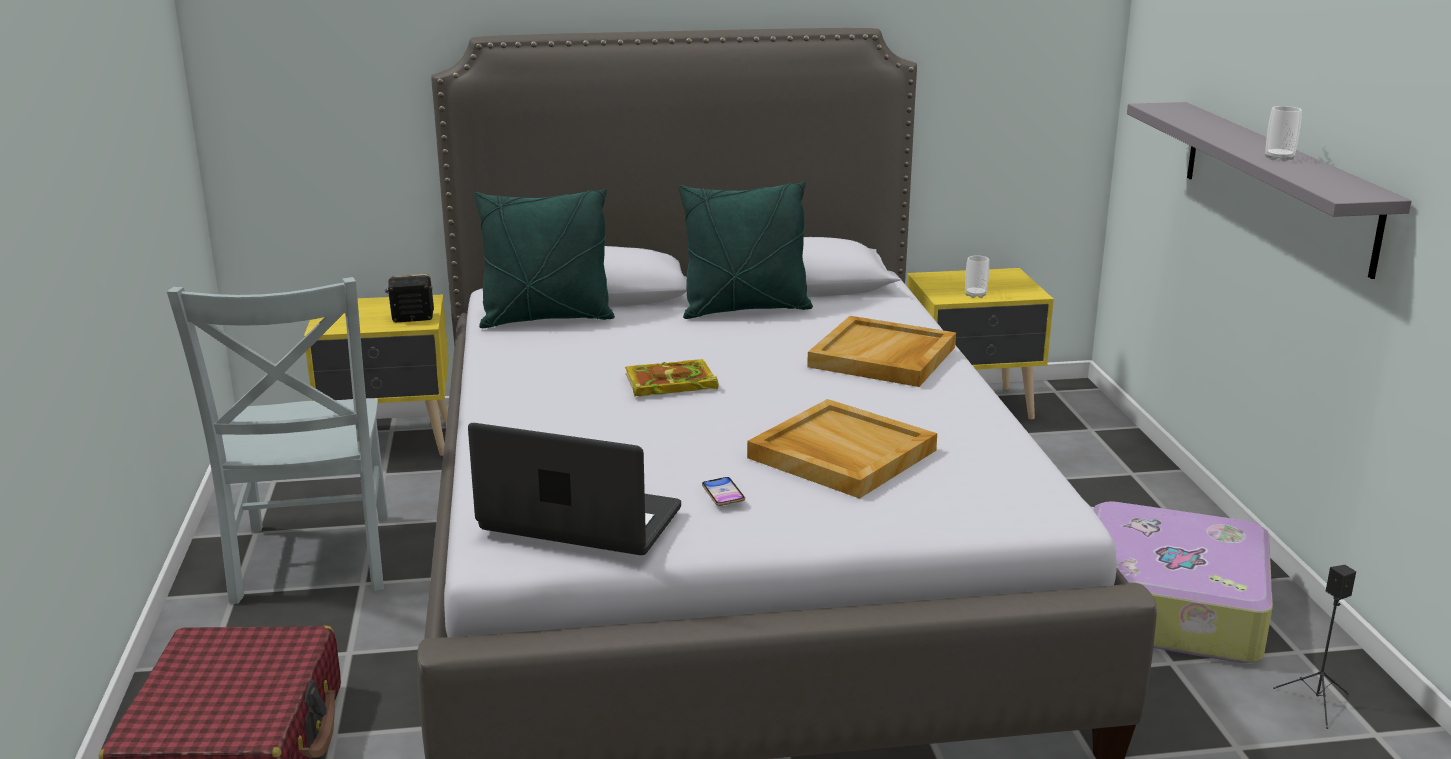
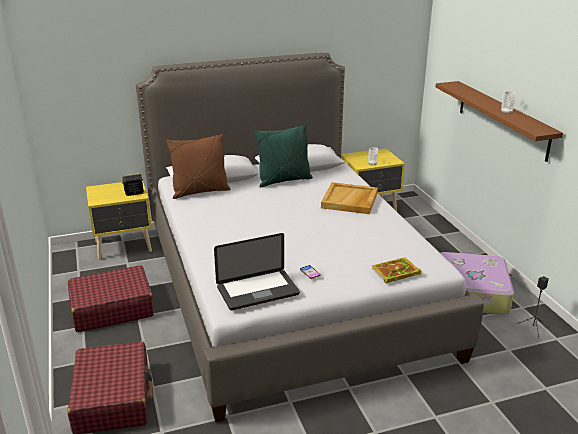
camera: 10 degrees left, 5 degrees up
(312, 562) = (111, 308): grey chair -> red suitcase
(546, 319) = (200, 192): green pillow -> brown pillow
(580, 520) = (258, 291): laptop -> laptop turned 150 degrees clockwise
(668, 384) = (266, 221): book -> book (395, 273)
(840, 454) = (349, 249): beige tray -> none
(1276, 183) = (502, 119): grey shelf -> brown shelf

